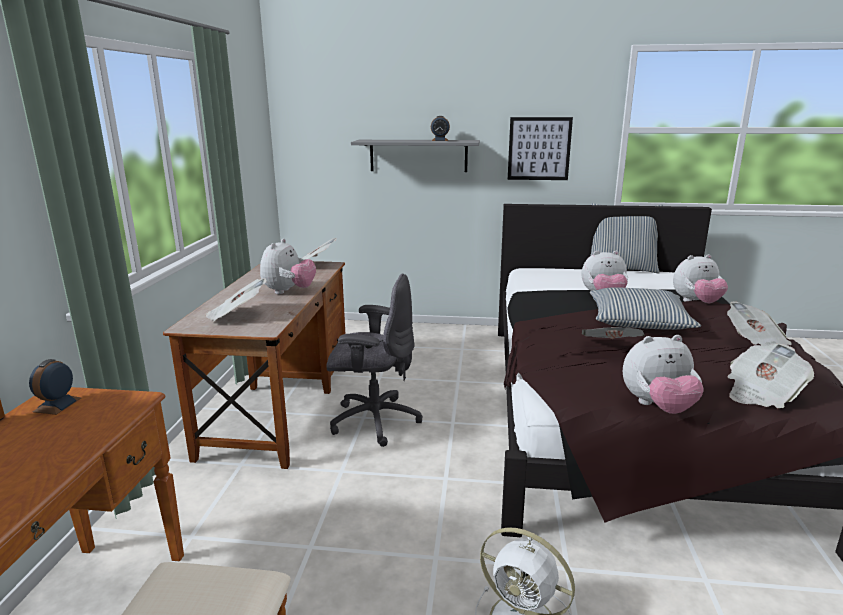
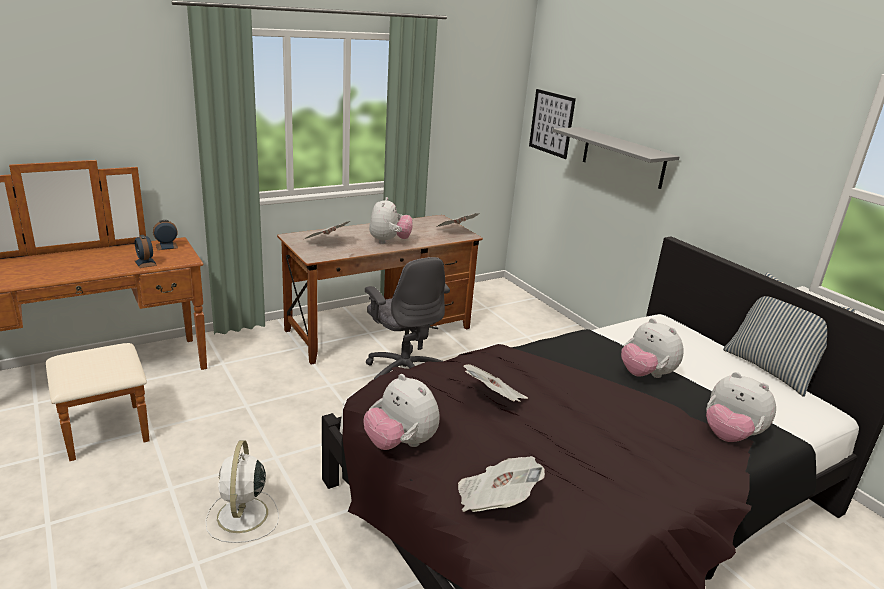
camera: 50 degrees right, 5 degrees up
(289, 291) = (389, 241): plush toy -> plush toy turned 60 degrees counterclockwise
(440, 140) = (633, 146): alarm clock -> alarm clock (145, 263)
(539, 149) = (737, 184): picture -> picture (551, 123)
(638, 321) = (594, 403): pillow -> none
(756, 344) = (629, 486): newspaper -> none

